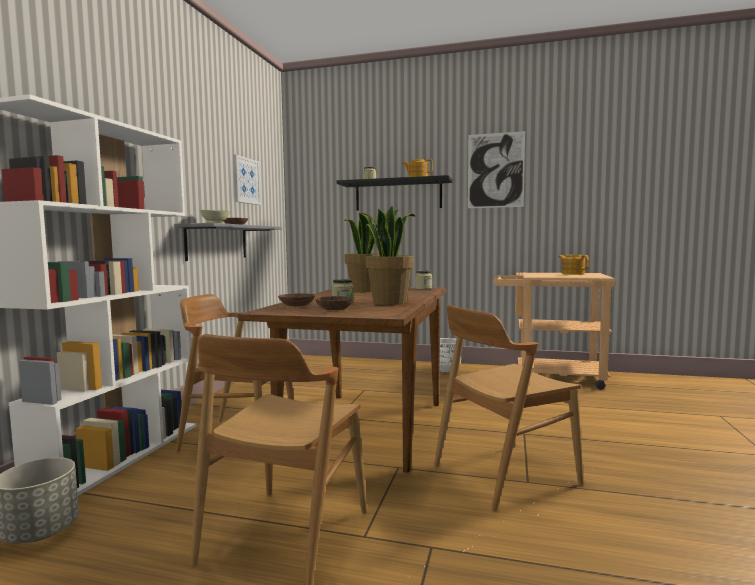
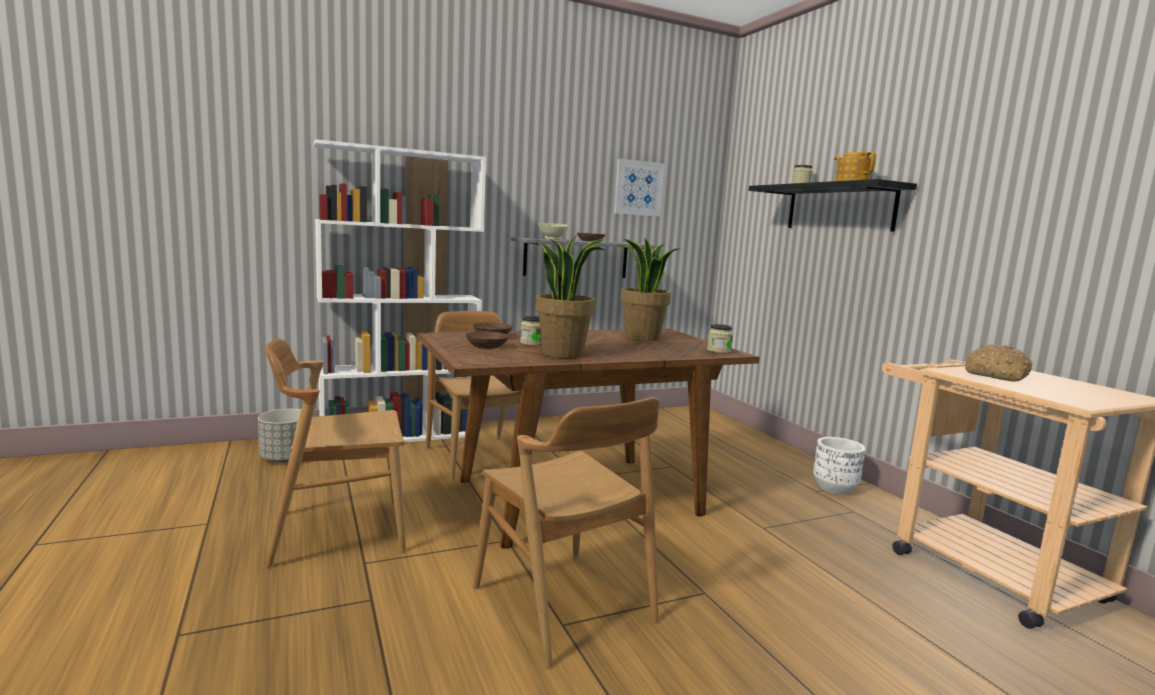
camera: 50 degrees right, 5 degrees up
(495, 170) = (990, 167): picture -> none
(504, 474) = (563, 604): brown chair -> brown chair turned 150 degrees counterclockwise
(546, 274) = (997, 375): none -> bread
(572, 274) = (1070, 387): teapot -> none

